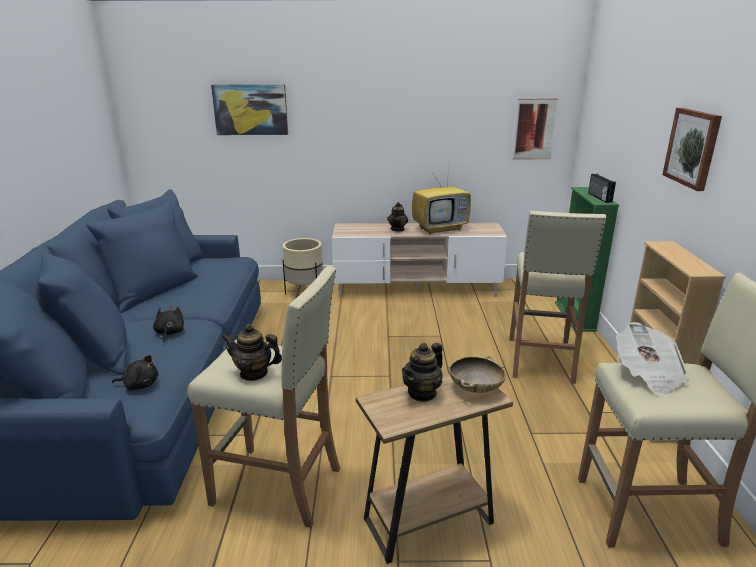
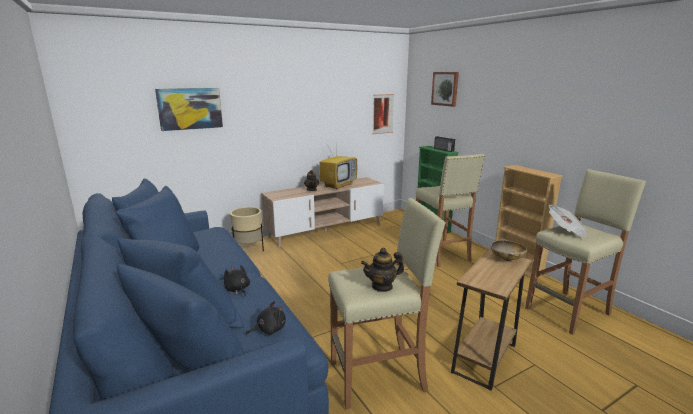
camera: 30 degrees left, 5 degrees down
(422, 393) = (486, 269): teapot -> none
(693, 148) = (519, 112): picture -> picture (445, 88)

